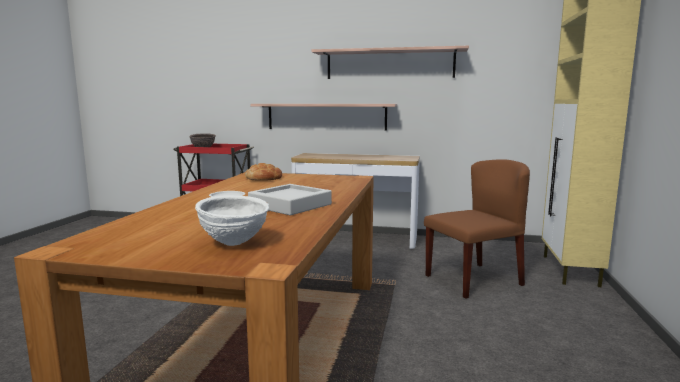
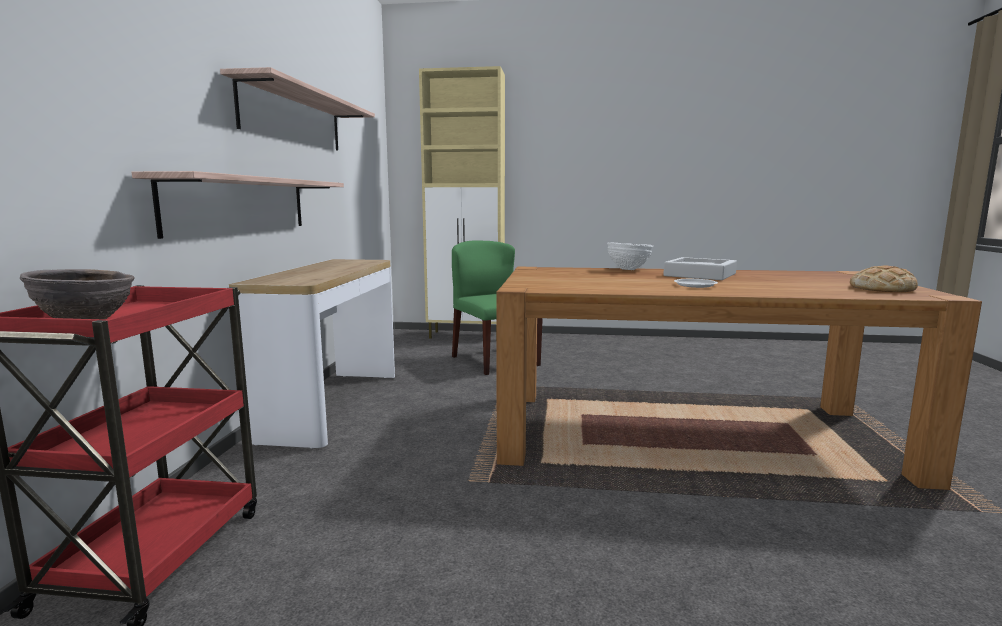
camera: 95 degrees left, 0 degrees up
(234, 244) = (828, 277): white bowl -> white bowl (628, 270)
(263, 178) = (558, 284): bread -> bread (882, 289)
(473, 280) = (494, 361): brown chair -> green chair

